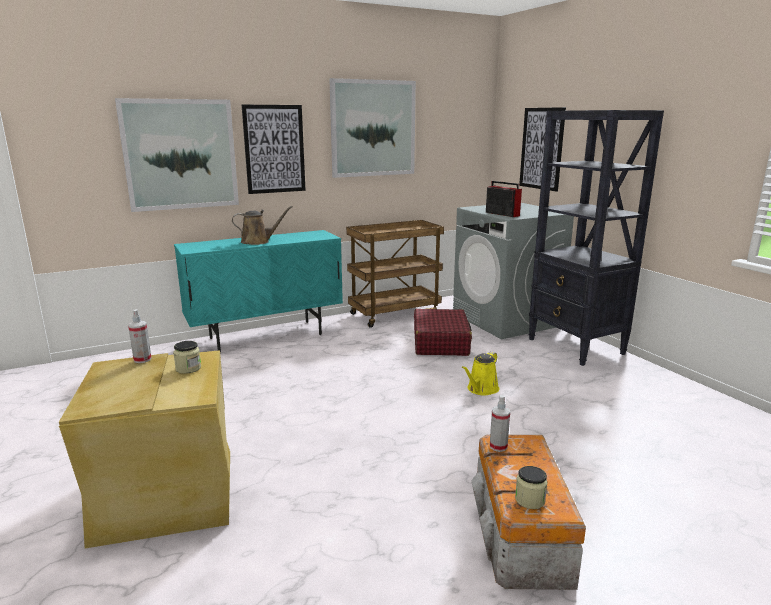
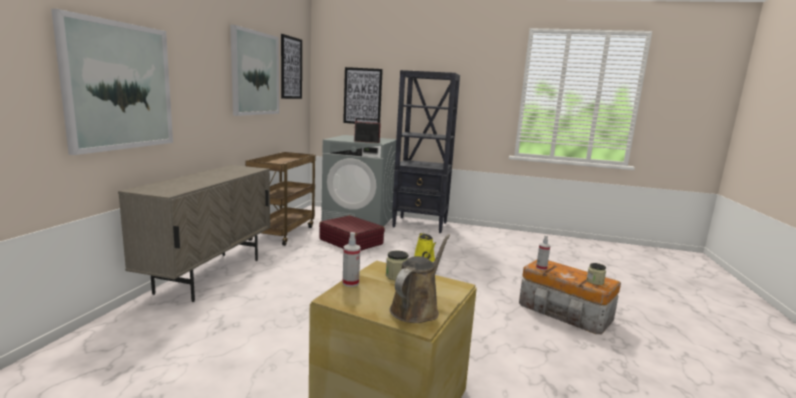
camera: 50 degrees left, 5 degrees down
(258, 241) = (209, 178): brown watering can -> brown watering can (416, 309)
(266, 336) = (210, 275): turquoise cabinet -> beige cabinet
(274, 149) = (195, 86): picture -> picture (291, 68)

